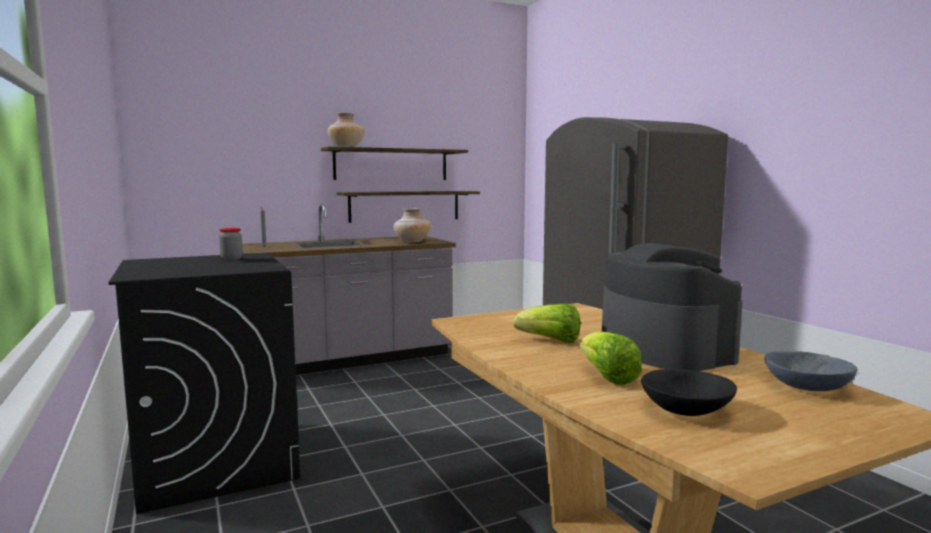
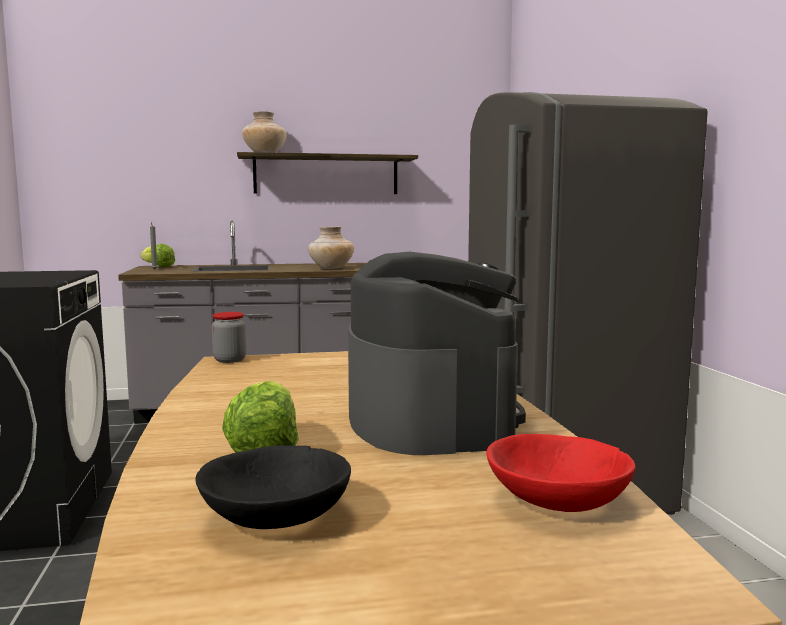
camera: 15 degrees right, 0 degrees up
(231, 259) = (33, 274): jar -> jar (229, 360)
(405, 206) = (343, 226): shelf -> none
(550, 341) = (293, 394): lettuce -> lettuce (158, 267)
(806, 387) = (555, 501): grey bowl -> red bowl

